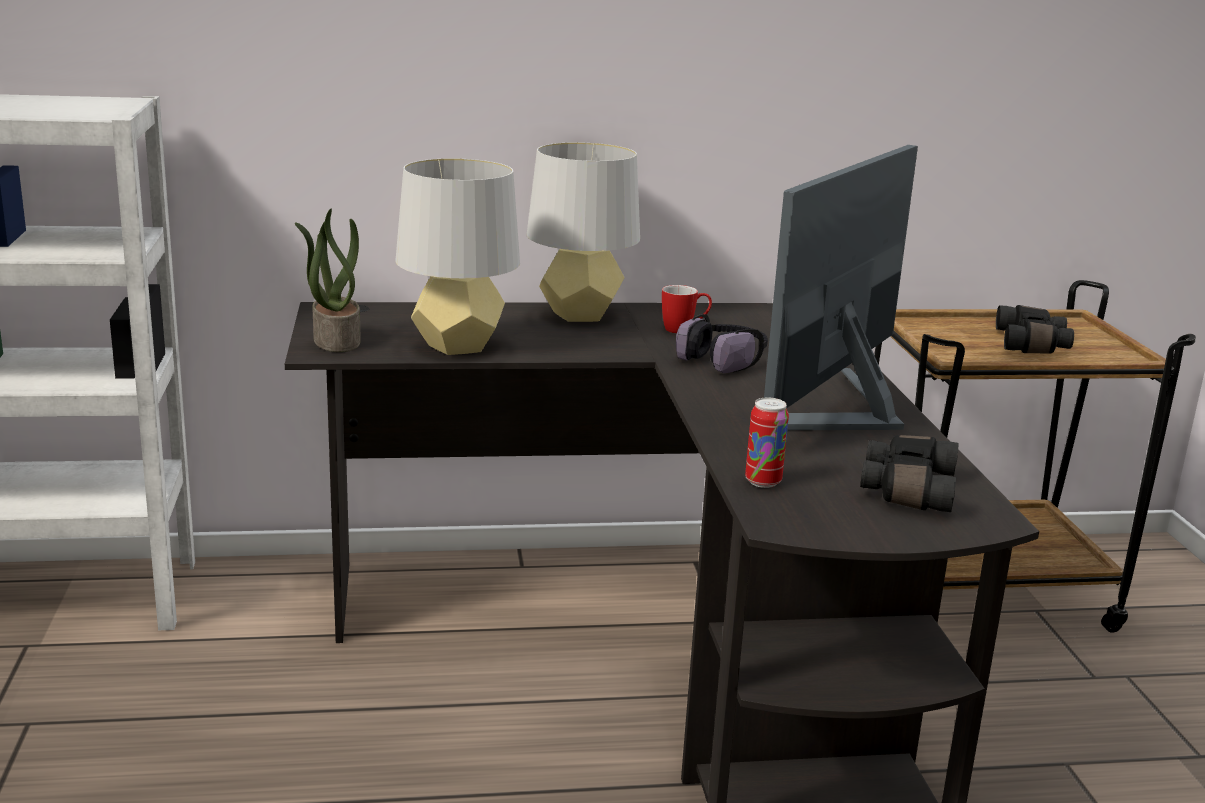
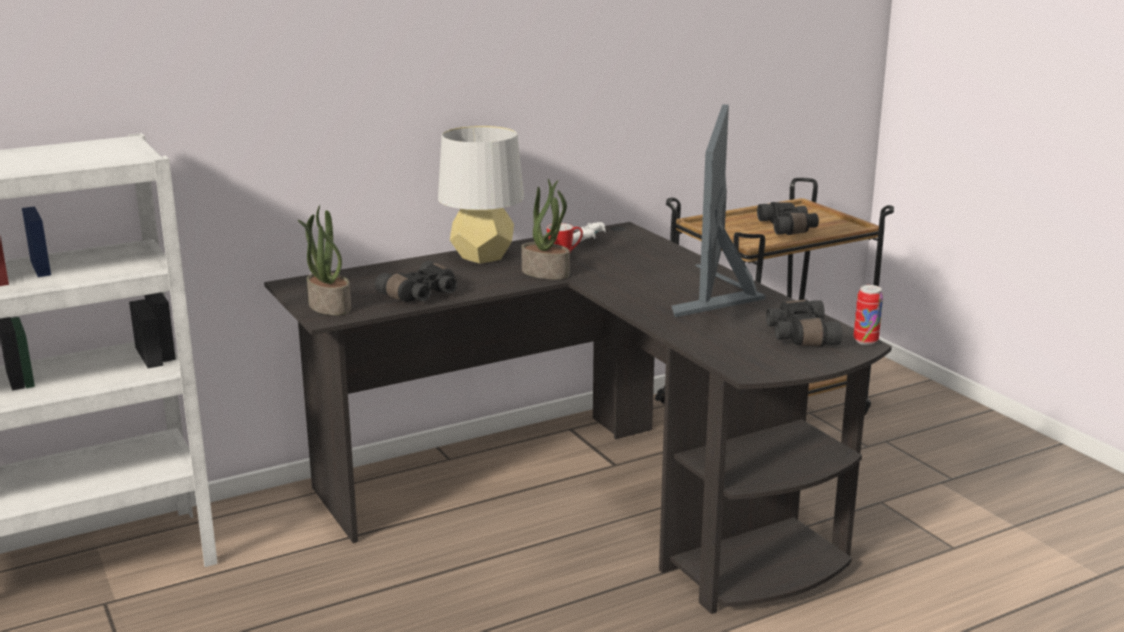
camera: 20 degrees left, 0 degrees up
(457, 346) = (422, 295): grey table lamp -> black binoculars
(638, 346) = (546, 273): none -> potted plant
(724, 360) = (612, 273): headphones -> none
(731, 318) = (587, 241): none -> white game controller
(763, 481) = (714, 348): can -> can (865, 341)

